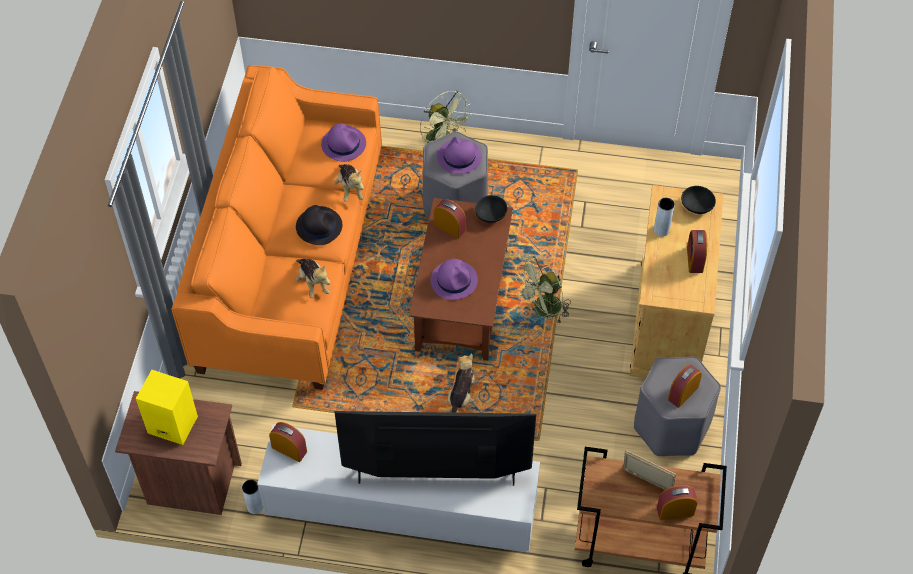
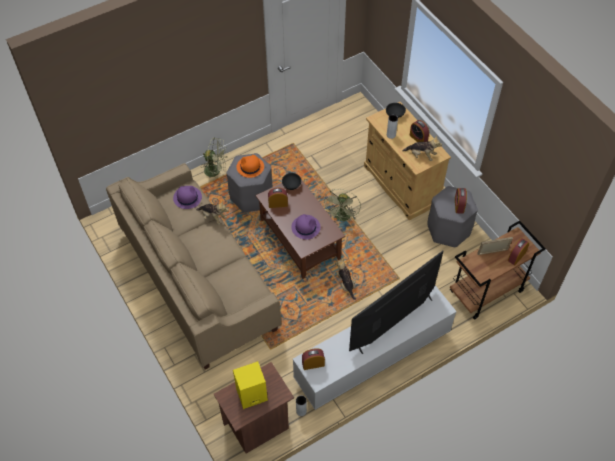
camera: 40 degrees left, 0 degrees up
(291, 262) = (198, 279): orange sofa -> beige sofa
(313, 283) = (242, 276): plush toy -> plush toy (421, 155)
(319, 226) = (216, 246): black hat -> none
(459, 157) = (250, 167): purple hat -> orange hat

